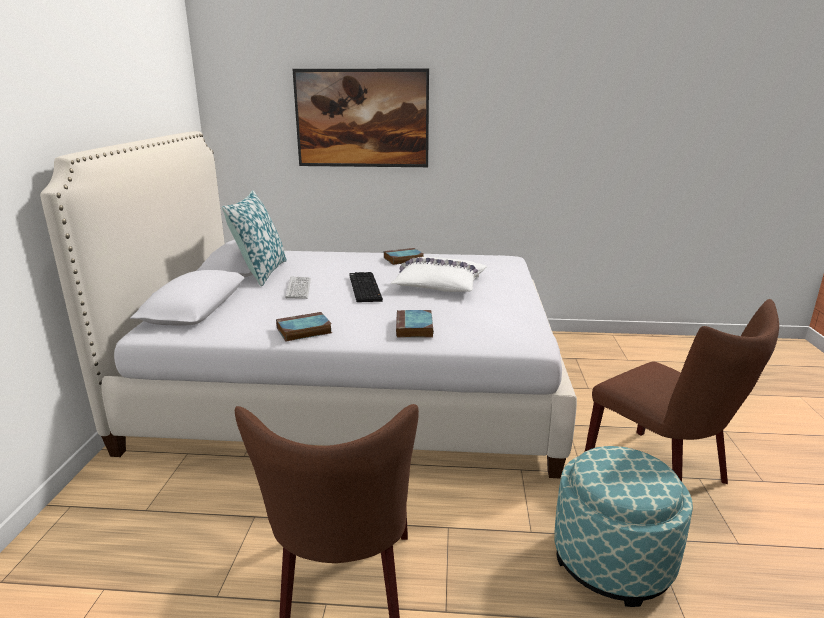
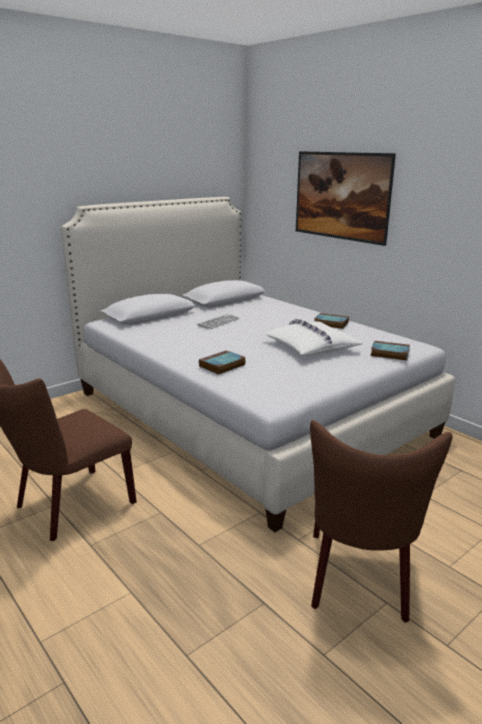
camera: 45 degrees right, 0 degrees up
(260, 272) = (221, 307): pillow -> none
(303, 331) = (164, 345): book -> book (388, 353)
(363, 288) = (254, 333): keyboard -> none
(612, 560) = (215, 592): ottoman -> none

